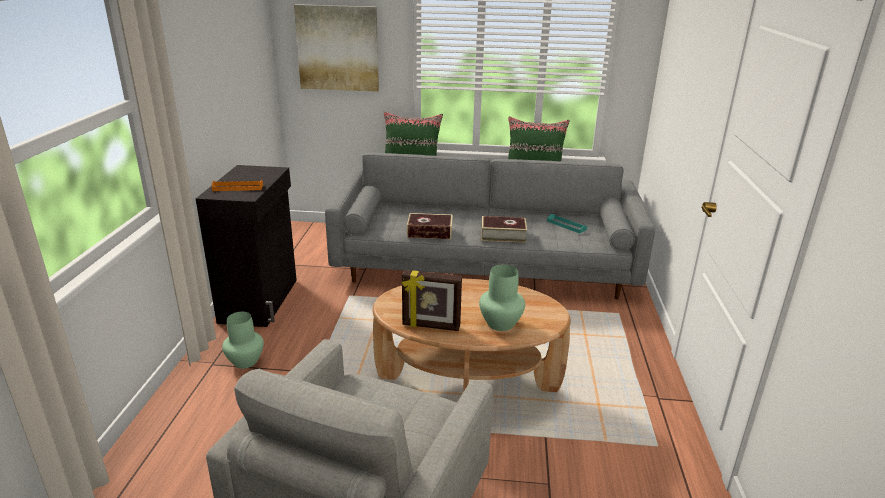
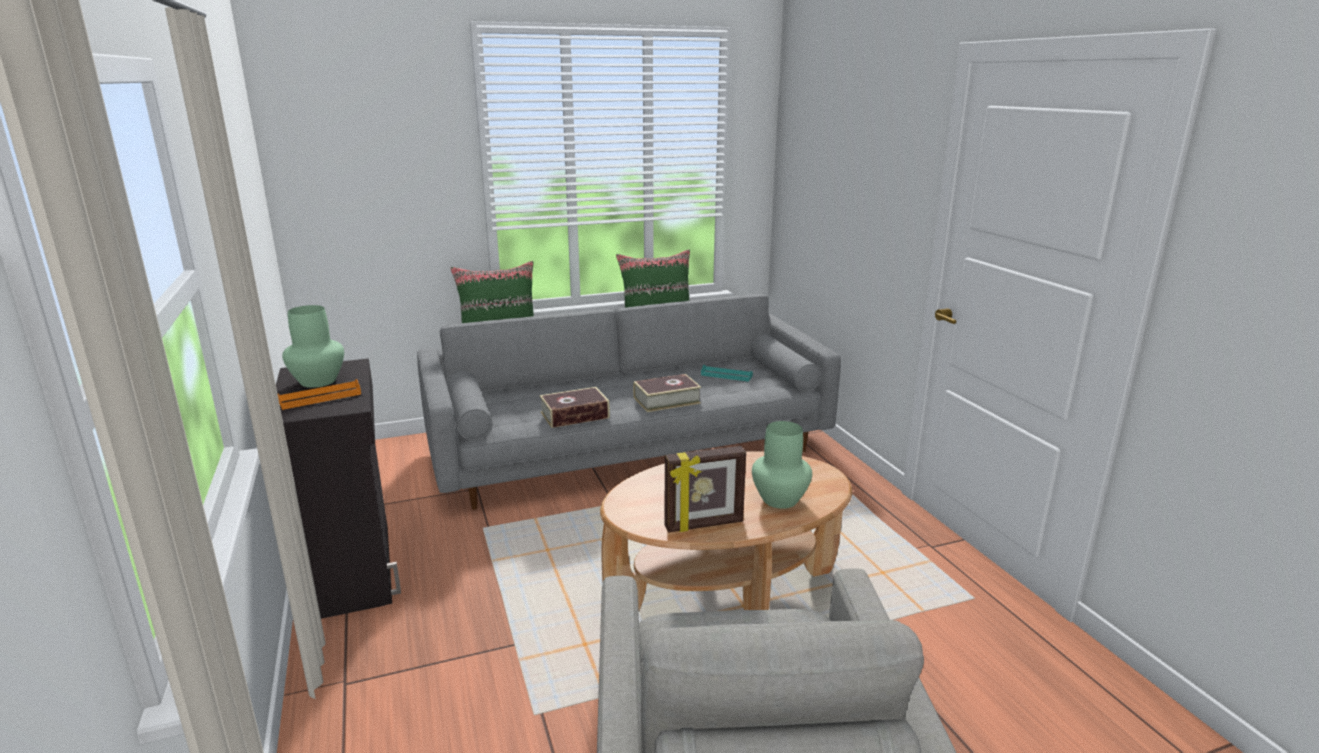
camera: 25 degrees left, 5 degrees down
(245, 362) = (397, 663): green vase -> green vase (318, 381)
(338, 48) = (372, 185): picture -> none

